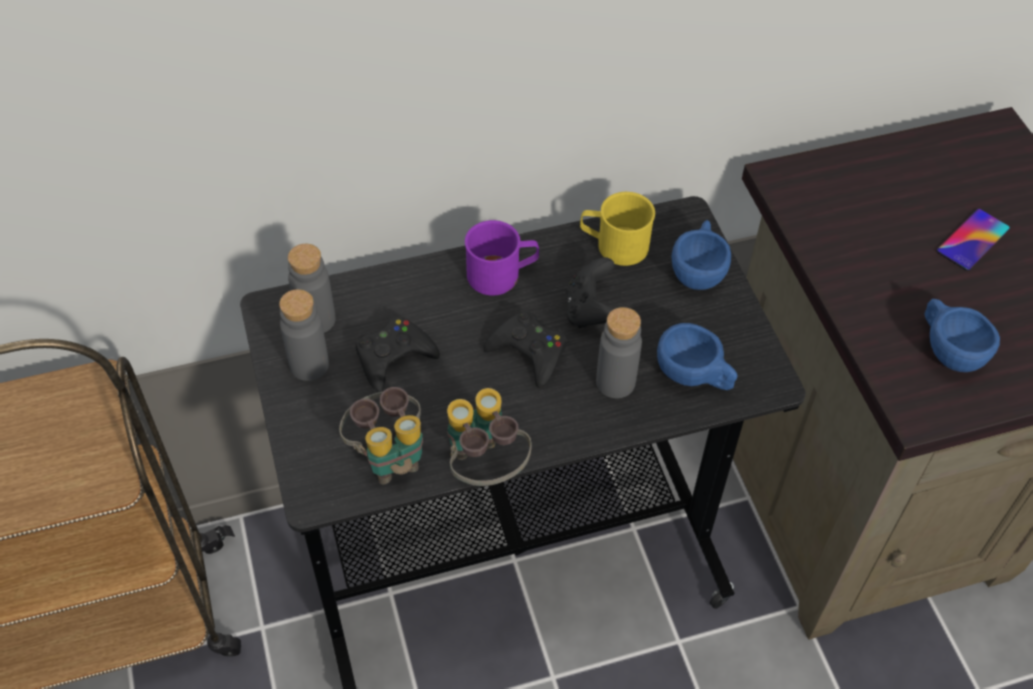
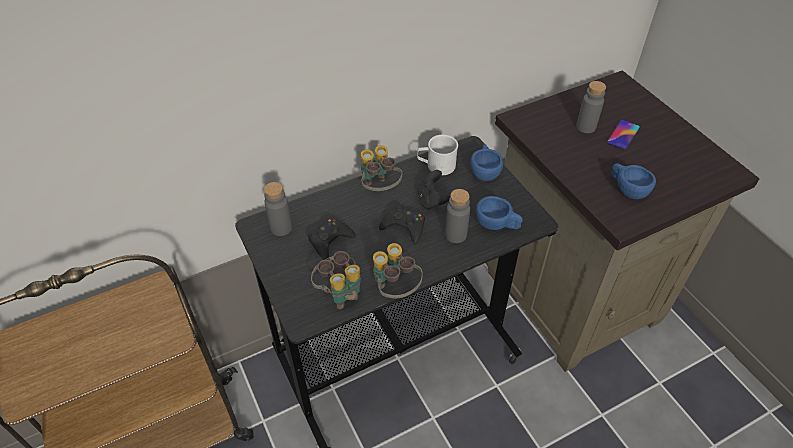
camera: 10 degrees left, 5 degrees down
(309, 365) = (282, 252): grey bottle -> grey bottle (585, 127)
(502, 274) = (379, 189): purple mug -> binoculars
(614, 245) = (436, 165): yellow mug -> white mug

